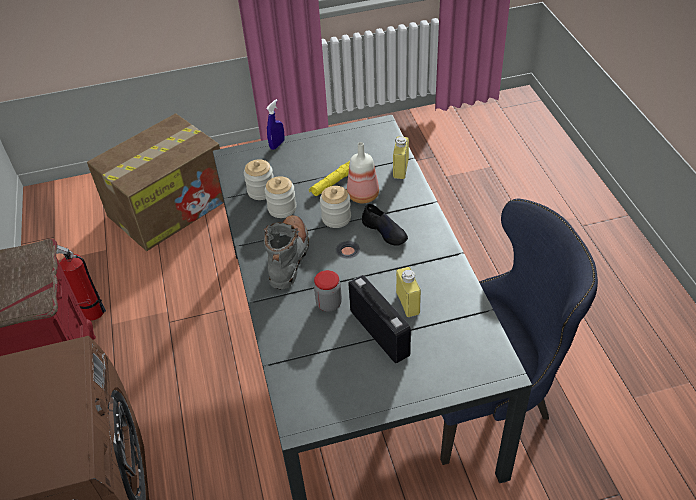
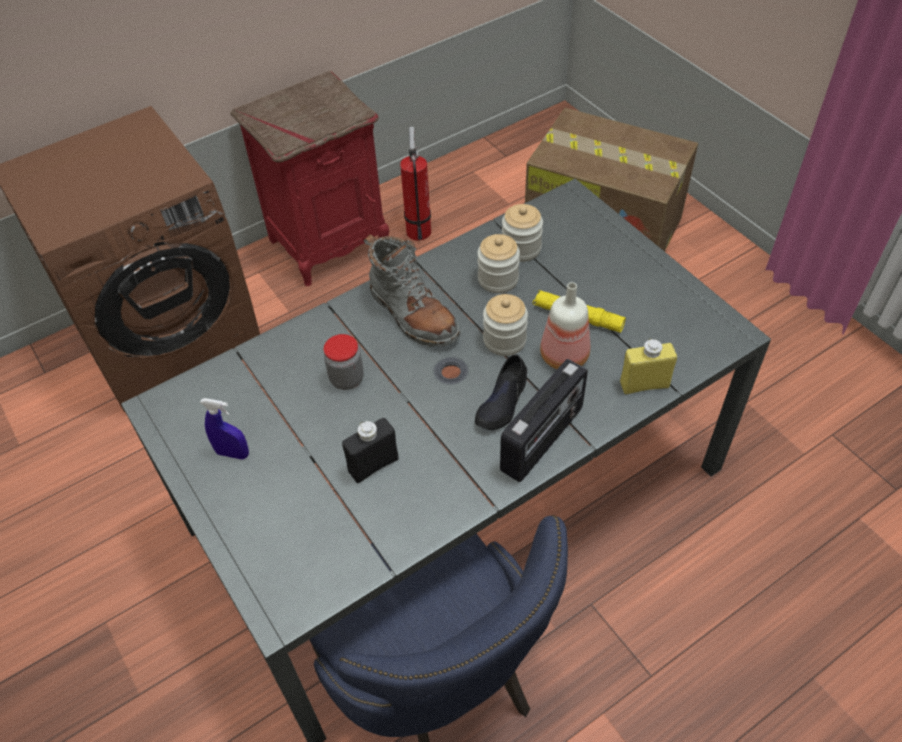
camera: 70 degrees right, 5 degrees up
(277, 145) = (620, 233): blue spray bottle -> blue spray bottle (232, 453)
(289, 257) = (412, 315): grey boot -> grey boot turned 60 degrees clockwise
(380, 333) = (312, 447): radio -> radio (543, 440)
(408, 303) = (373, 465): yellow bottle -> black bottle

